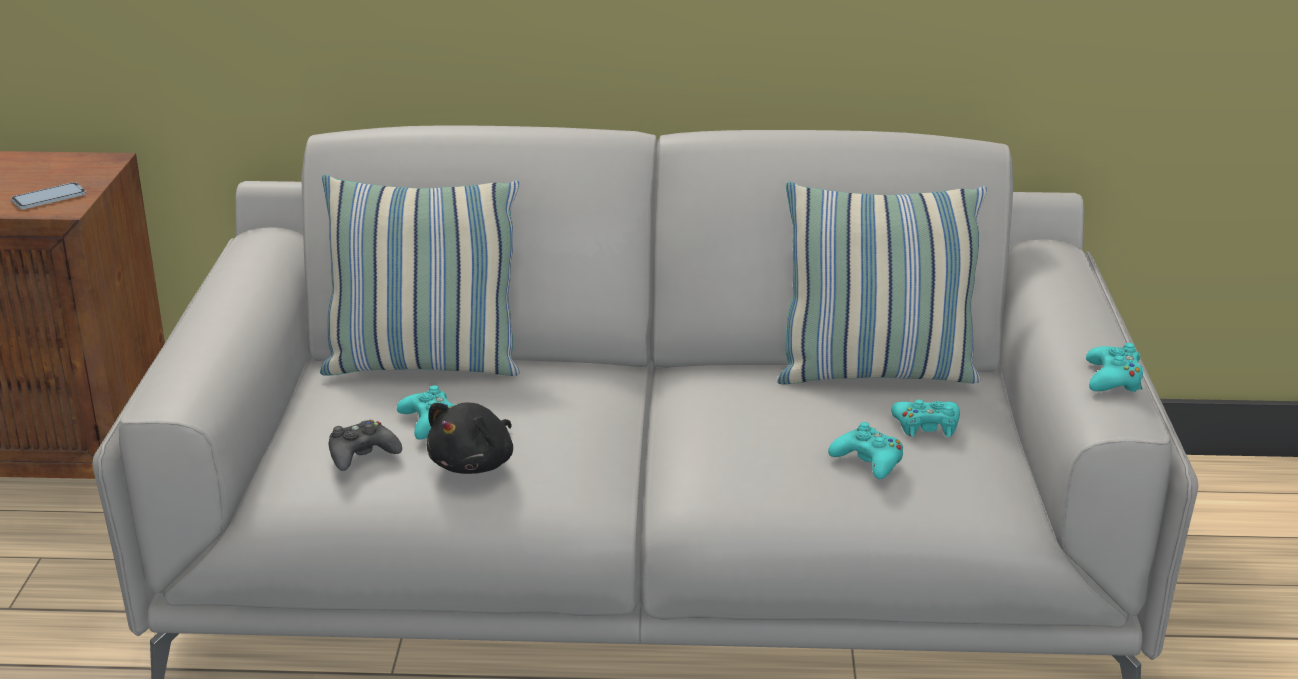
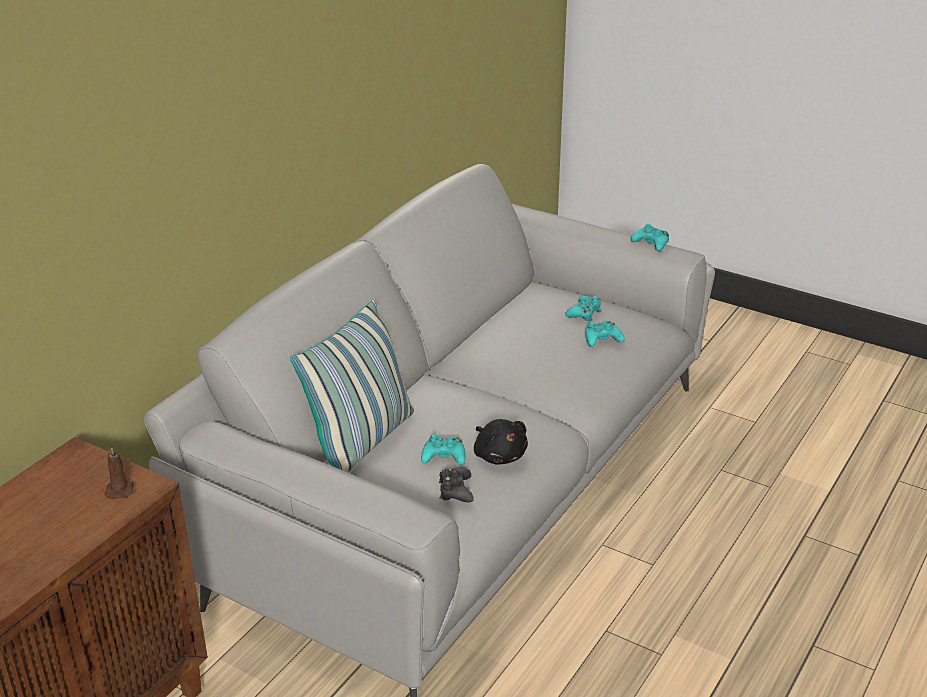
camera: 60 degrees left, 5 degrees up
(49, 198) = (120, 489): phone -> brown candle
(875, 373) = (515, 308): pillow -> none

